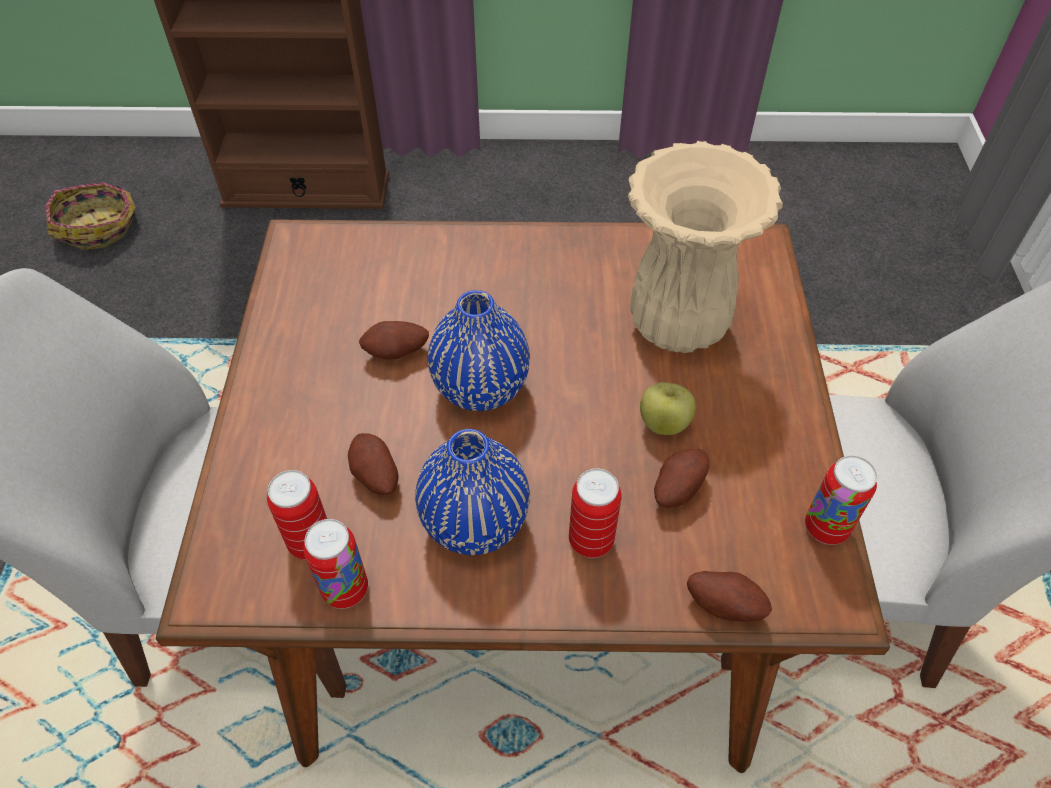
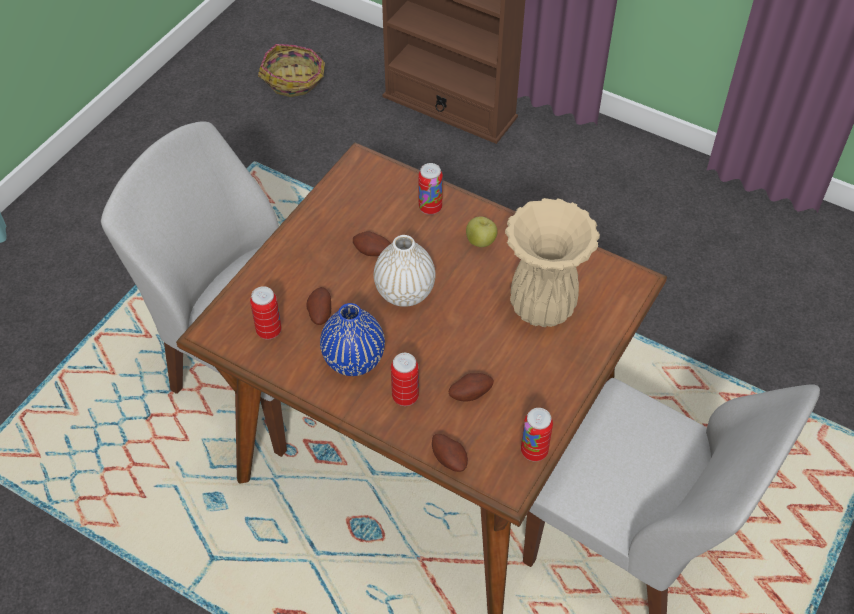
camera: 30 degrees right, 0 degrees up
(345, 589) = (271, 361): can -> can (430, 208)
(480, 387) = (405, 292): blue vase -> white vase
(664, 423) = (490, 357): apple -> apple (481, 242)

